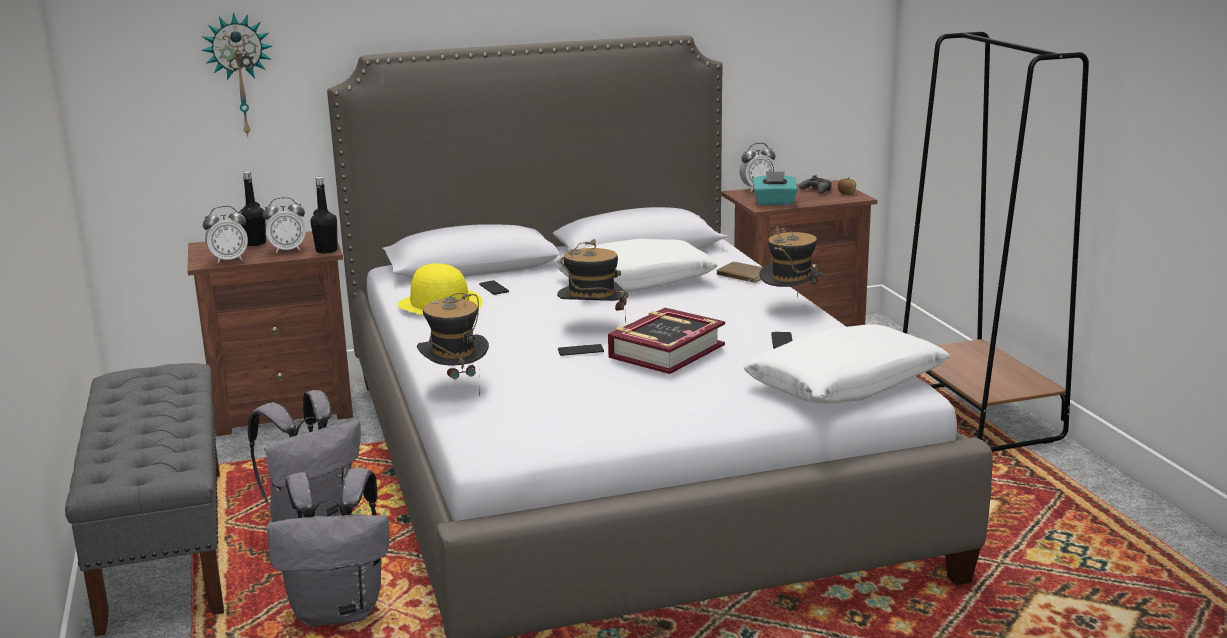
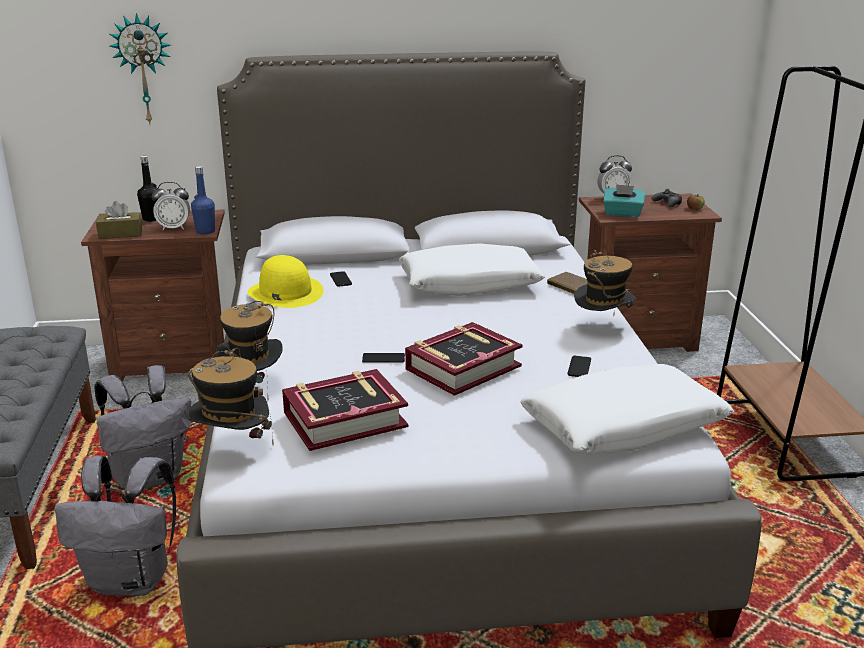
camera: 10 degrees right, 5 degrees up
(229, 260) = (120, 234): alarm clock -> brown tissue box
(326, 250) = (205, 231): black bottle -> blue bottle
(570, 402) = (344, 419): none -> book
(592, 326) = (408, 330): hat -> hat (232, 447)

